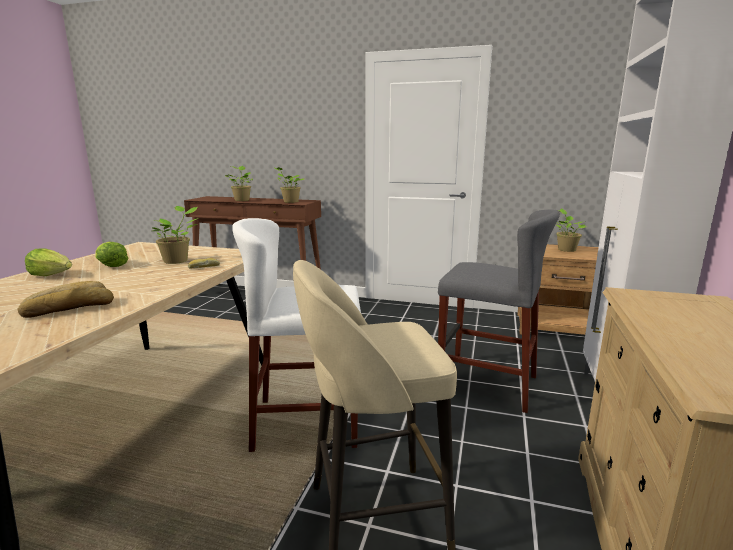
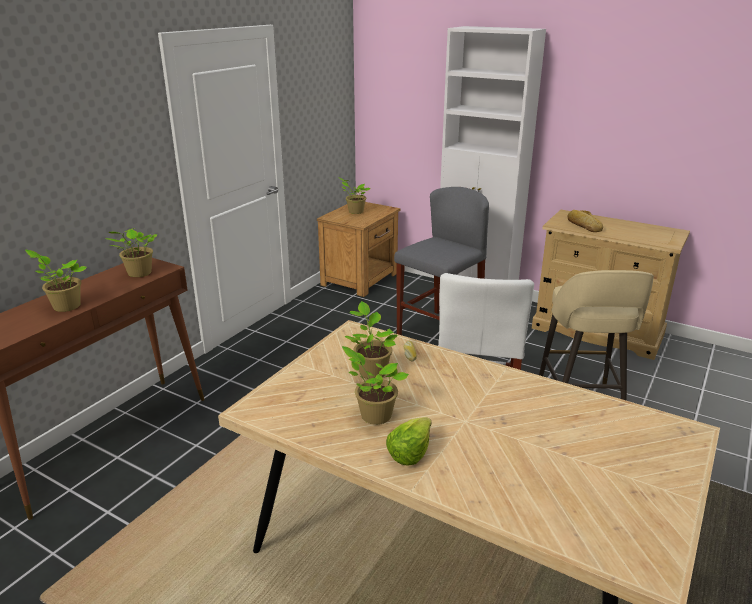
camera: 75 degrees left, 10 degrees up
(69, 308) = (538, 412): bread -> bread (583, 226)
(111, 265) = (373, 415): lettuce -> potted plant

